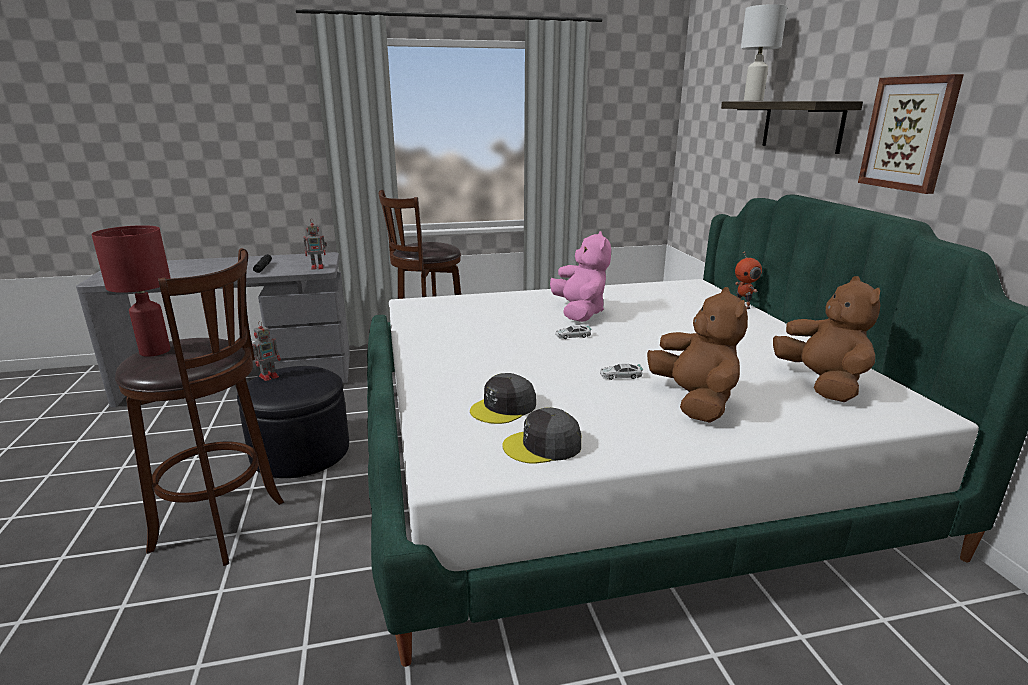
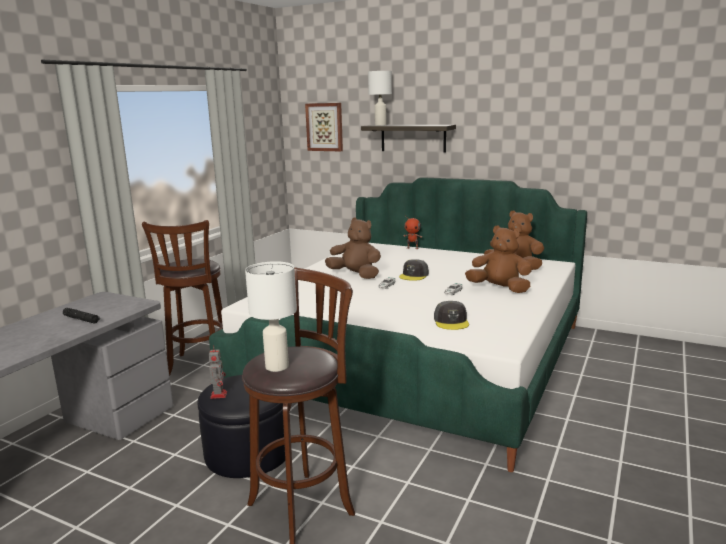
camera: 50 degrees left, 5 degrees down
(154, 351) = (277, 367): red table lamp -> white table lamp
(318, 267) = (134, 303): toy robot -> none
(543, 446) = (502, 324): grey cap -> grey cap (414, 275)
(579, 312) = (356, 275): pink plush toy -> brown plush toy
(909, 133) = (489, 140): picture -> picture (325, 127)

